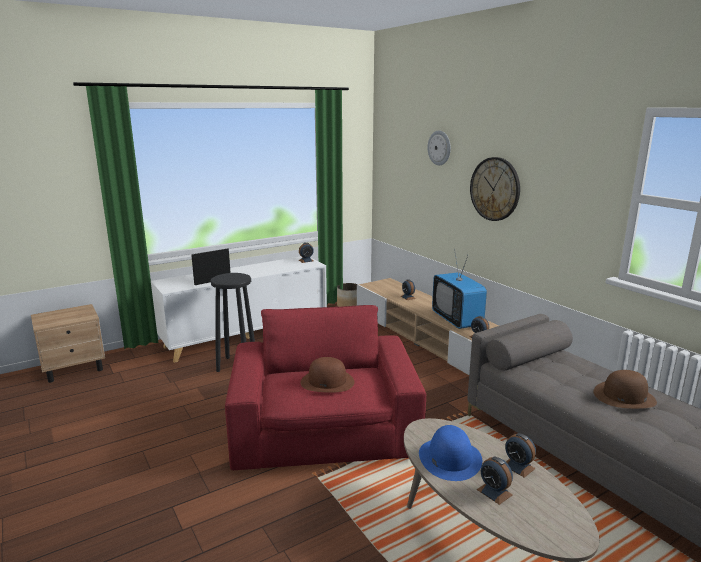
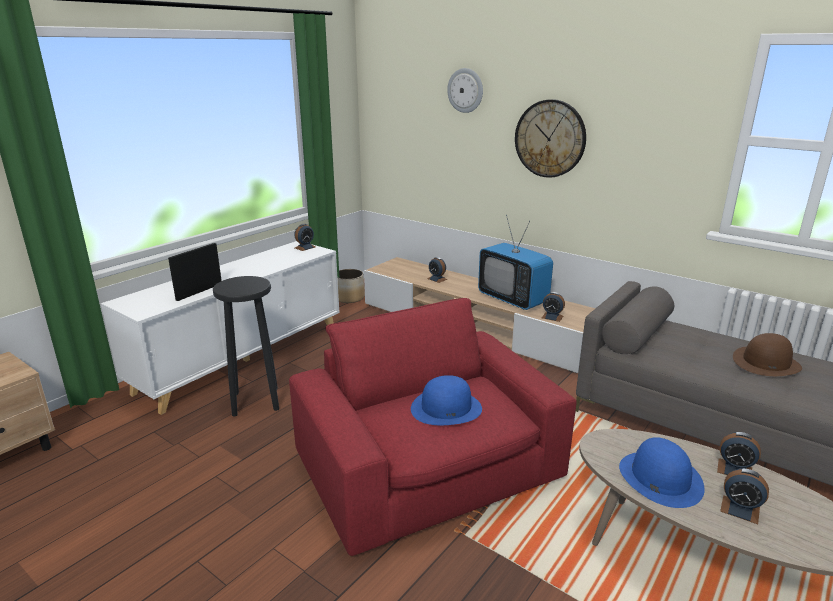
camera: 20 degrees left, 5 degrees up
(327, 382) = (446, 408): brown hat -> blue hat

